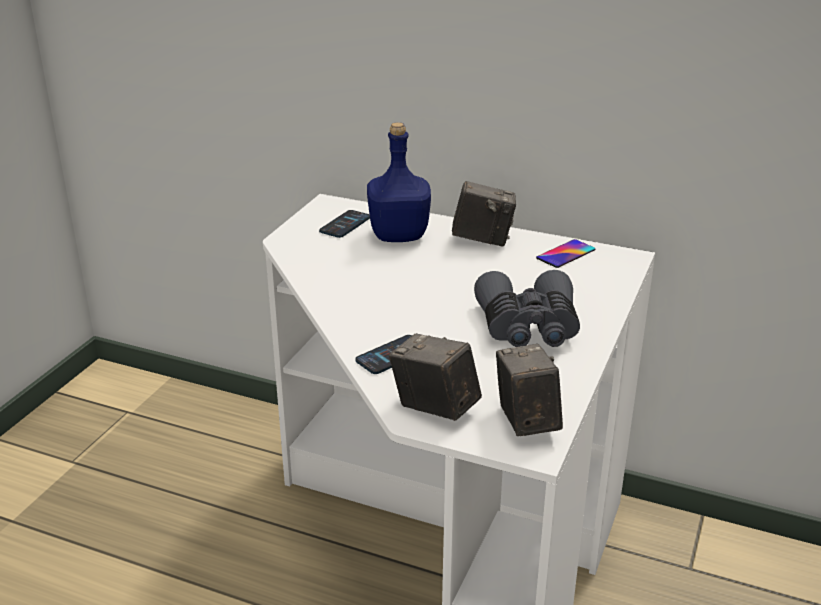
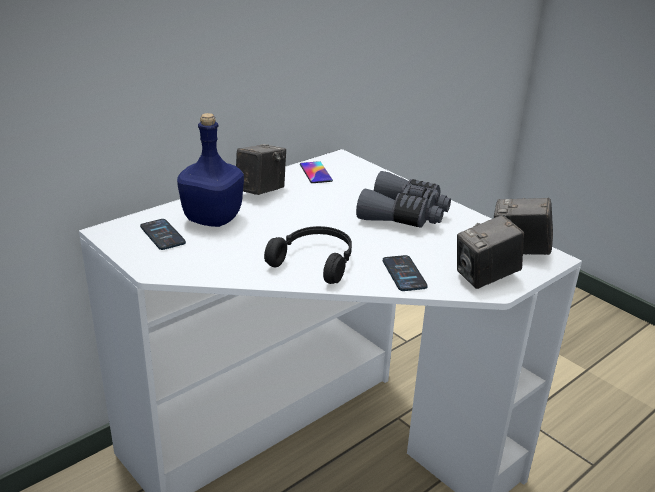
camera: 65 degrees left, 0 degrees up
(370, 303) = (315, 261): none -> black headphones

